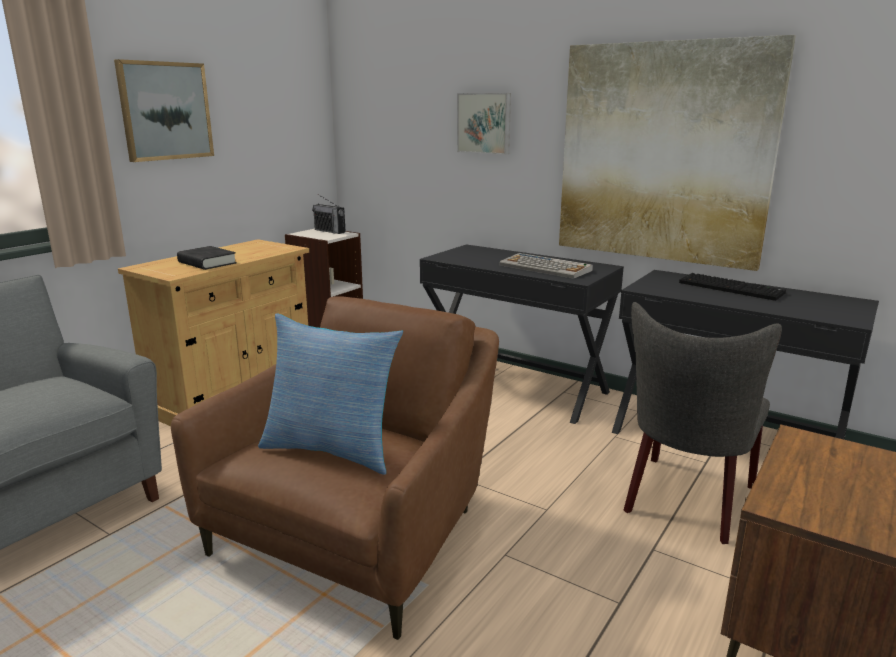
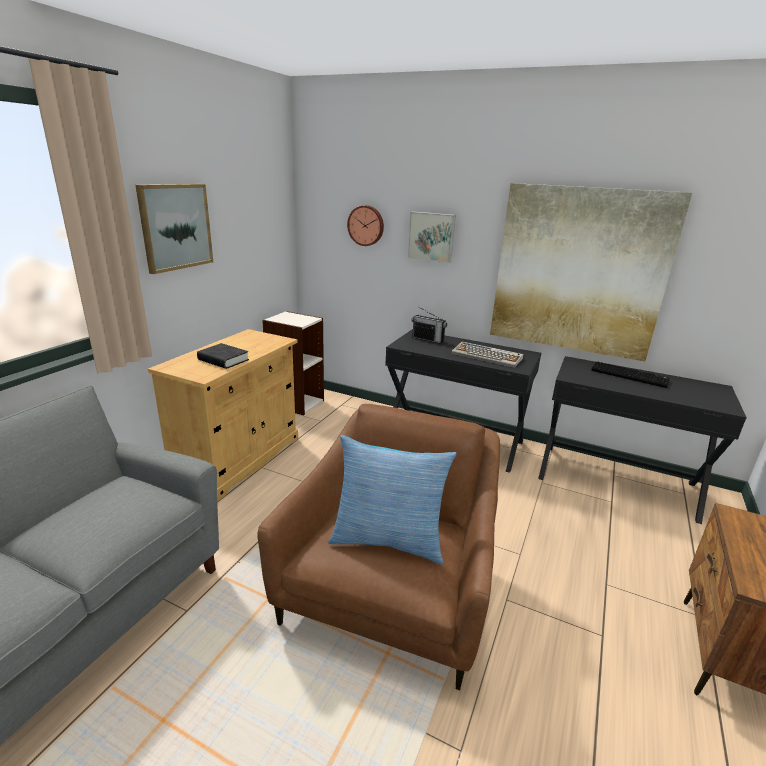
camera: 10 degrees left, 5 degrees up
(330, 231) = (297, 316): radio -> radio (428, 339)
(410, 115) = (366, 225): none -> wall clock
(686, 502) = (612, 539): grey chair -> none

